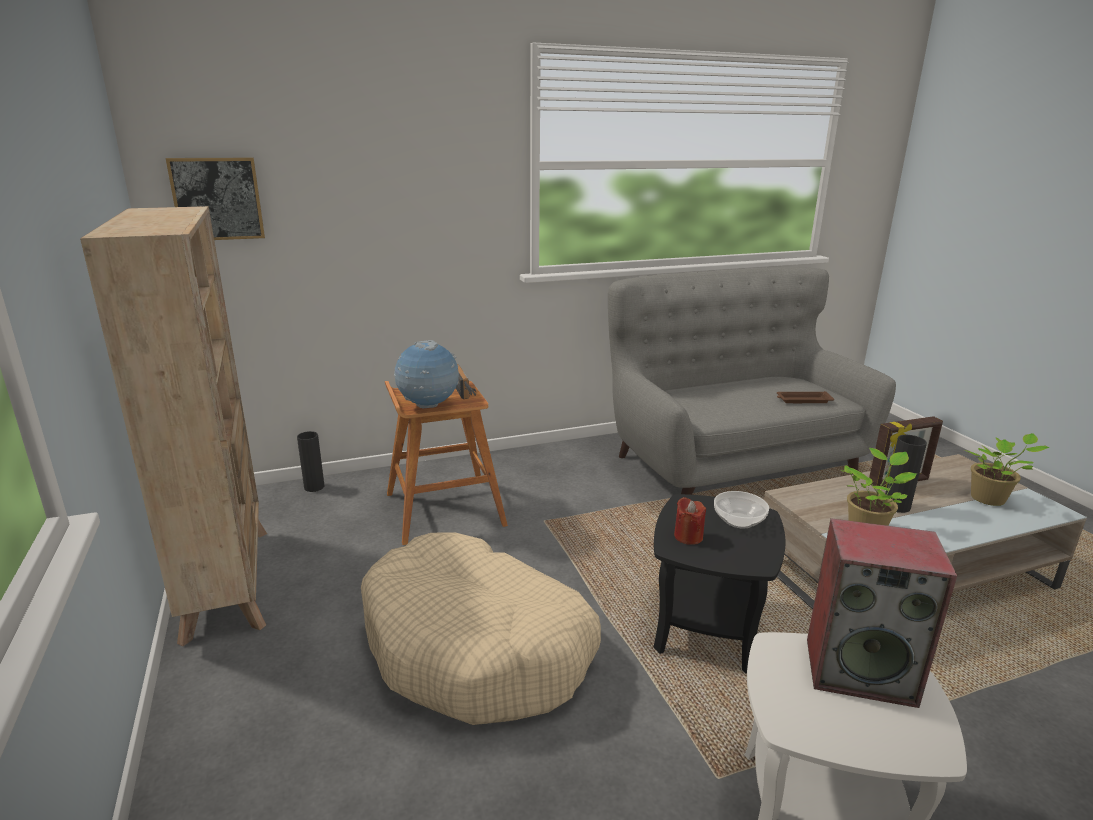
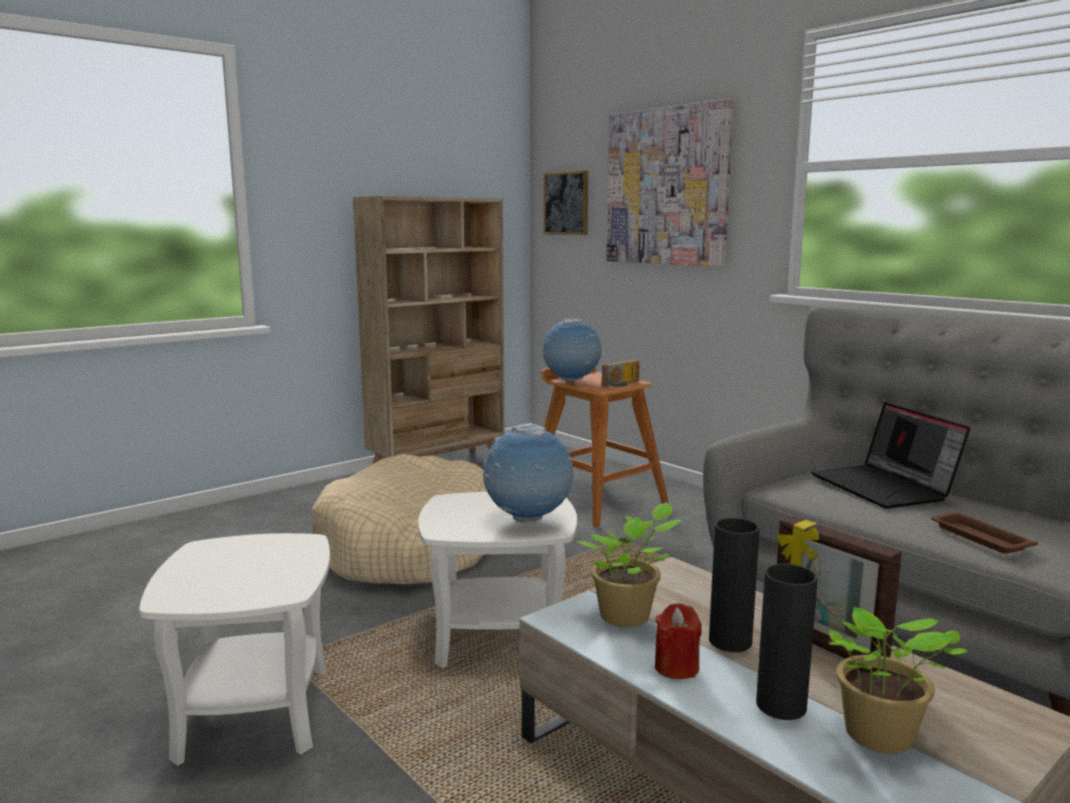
camera: 70 degrees right, 10 degrees down
(314, 487) = (578, 457): black vase -> black vase (781, 706)
(386, 180) = (667, 187): none -> picture
(688, 536) = (474, 503): red candle -> red candle (676, 667)
(707, 629) = (499, 639): black side table -> white side table
(712, 394) = (885, 487): none -> laptop
(738, 520) = (528, 520): bowl -> globe
(861, 671) = (276, 573): speaker -> none

